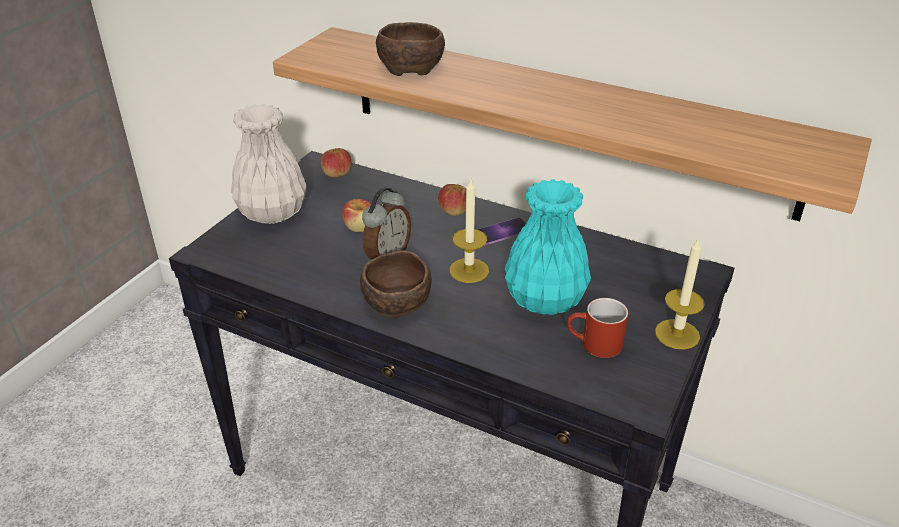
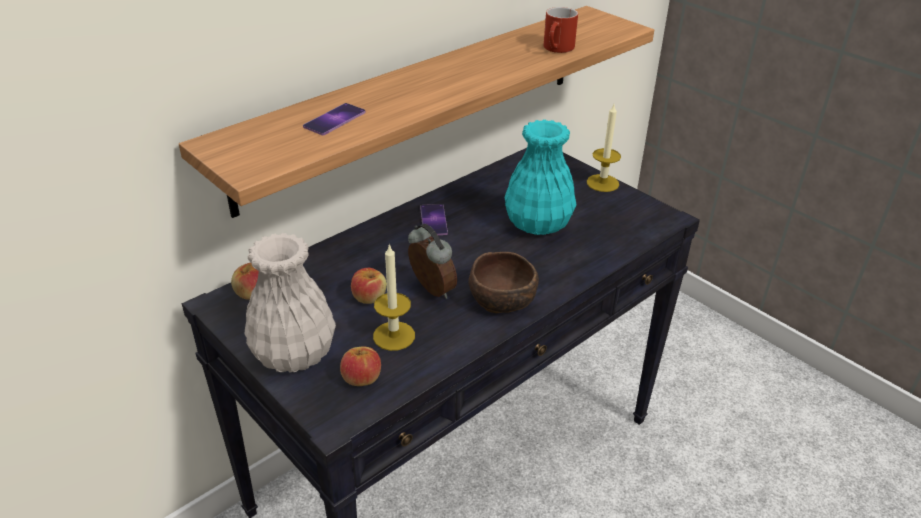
camera: 70 degrees left, 0 degrees up
(410, 66) = (335, 119): brown bowl -> phone
(454, 211) = (382, 236): apple -> apple (361, 378)
(469, 270) = (479, 250): candle -> candle (394, 336)
(594, 345) = (600, 218): red mug -> red mug (558, 49)

